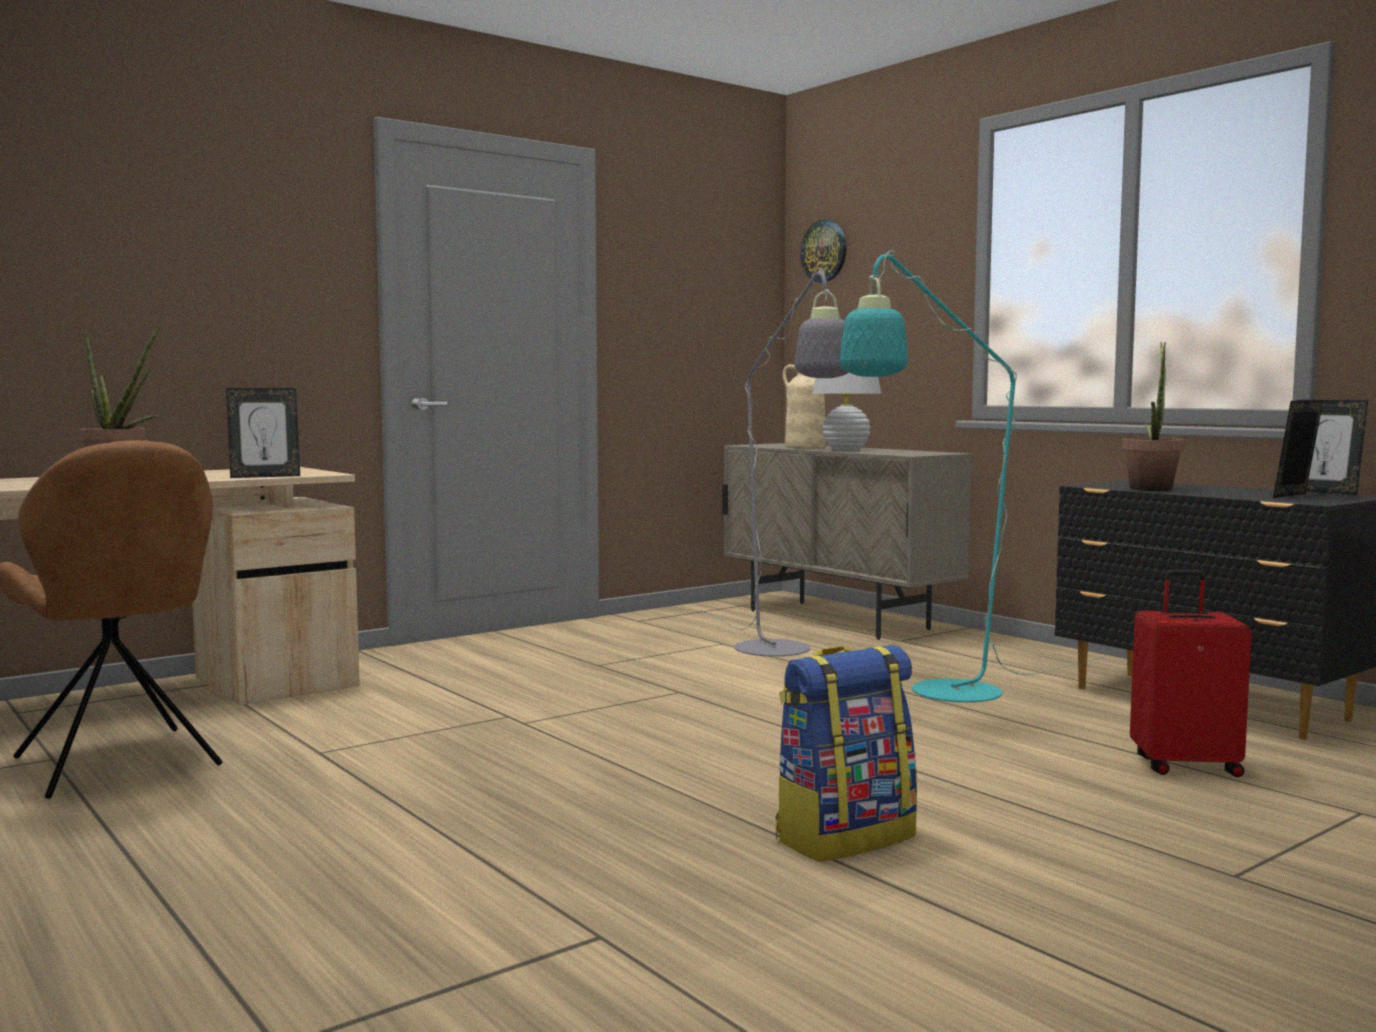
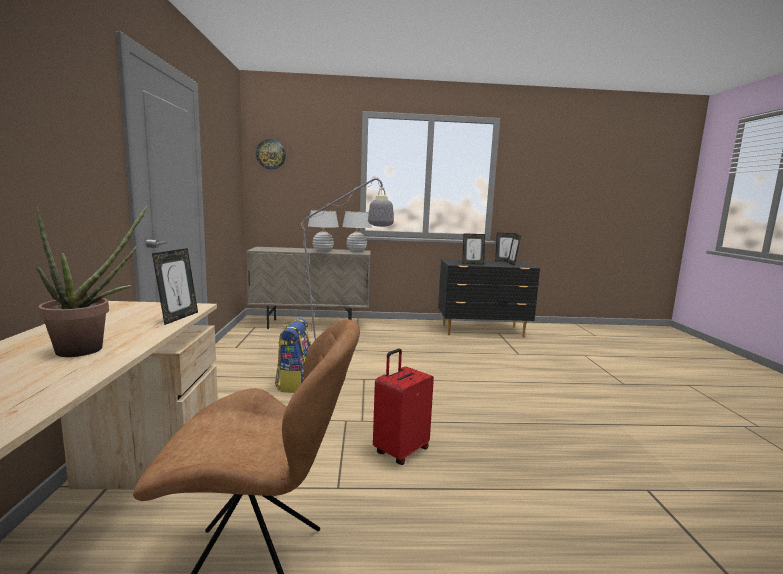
camera: 55 degrees left, 5 degrees up
(804, 447) = (294, 250): beige vase -> none
(844, 837) = (566, 415): backpack -> backpack (294, 383)
(919, 452) = (356, 251): none -> white table lamp
(941, 694) = (430, 349): turquoise floor lamp -> none
(1151, 488) = (472, 264): potted plant -> picture frame
(1185, 766) = (534, 354): red suitcase -> red suitcase (400, 451)

